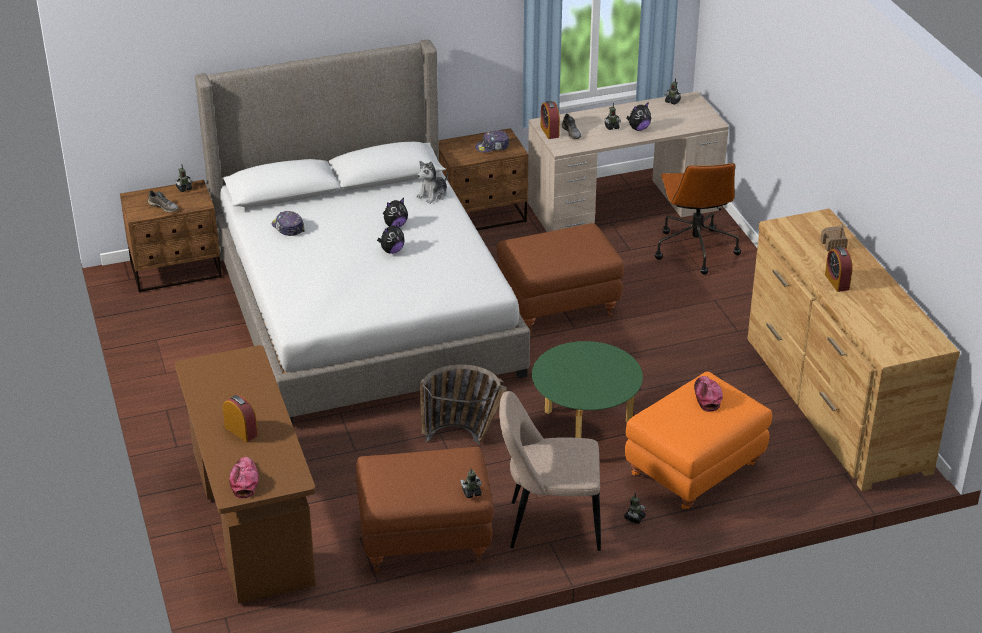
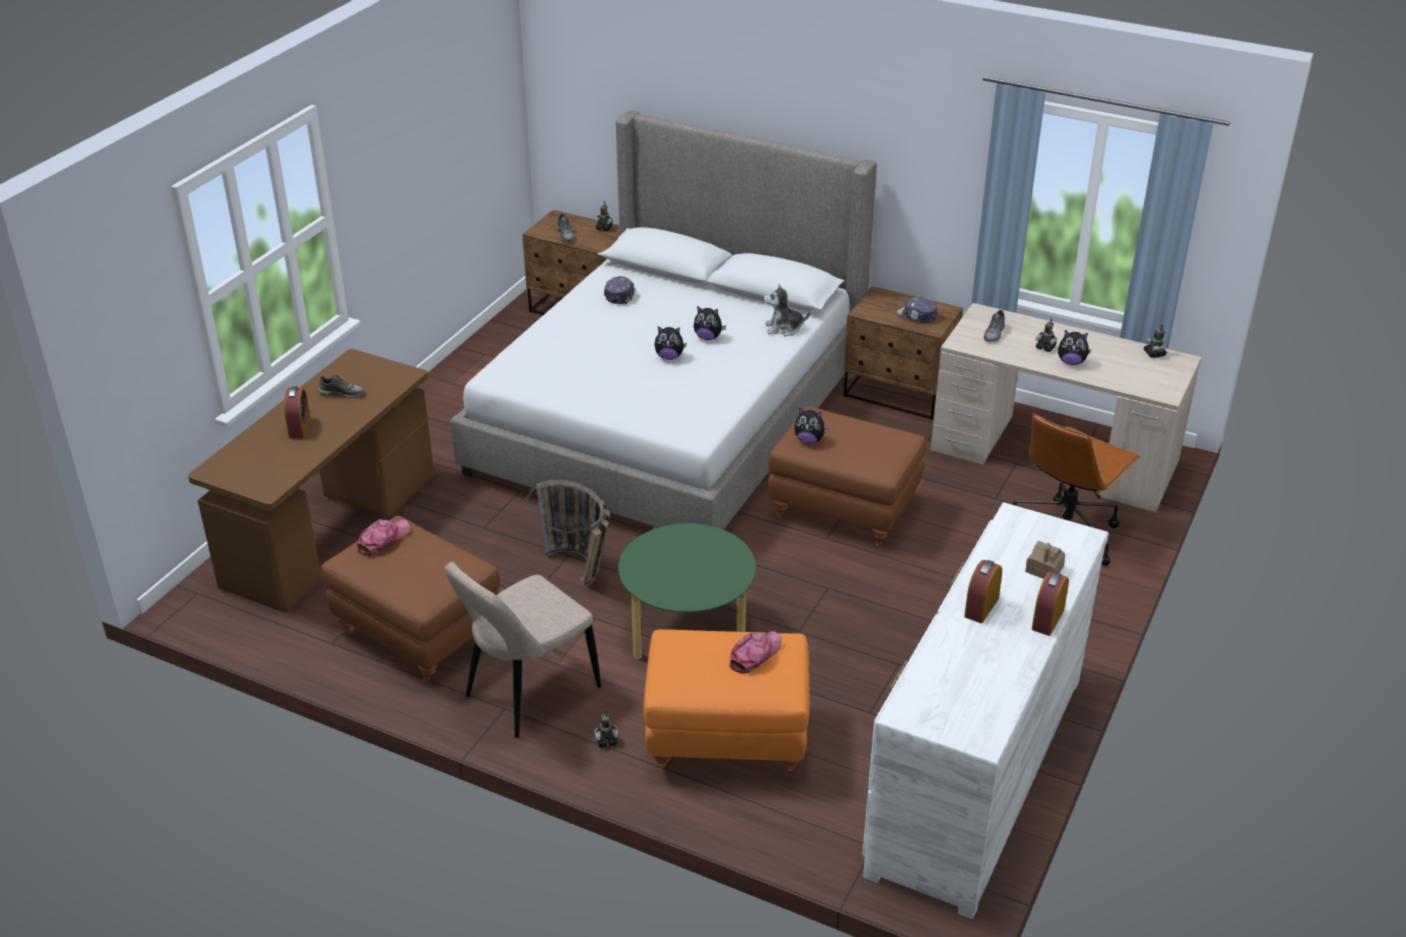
camera: 45 degrees right, 0 degrees up
(228, 392) = (342, 393): none -> grey shoe
(244, 480) = (237, 466): cap -> cap (383, 540)
(471, 492) = (419, 600): toy robot -> none
(539, 260) = (809, 440): none -> plush toy
(549, 131) = (974, 322): alarm clock -> alarm clock (1047, 619)
(549, 525) = (527, 694): beige chair -> beige chair turned 90 degrees counterclockwise
(834, 404) = (975, 772): brown dresser -> white dresser

